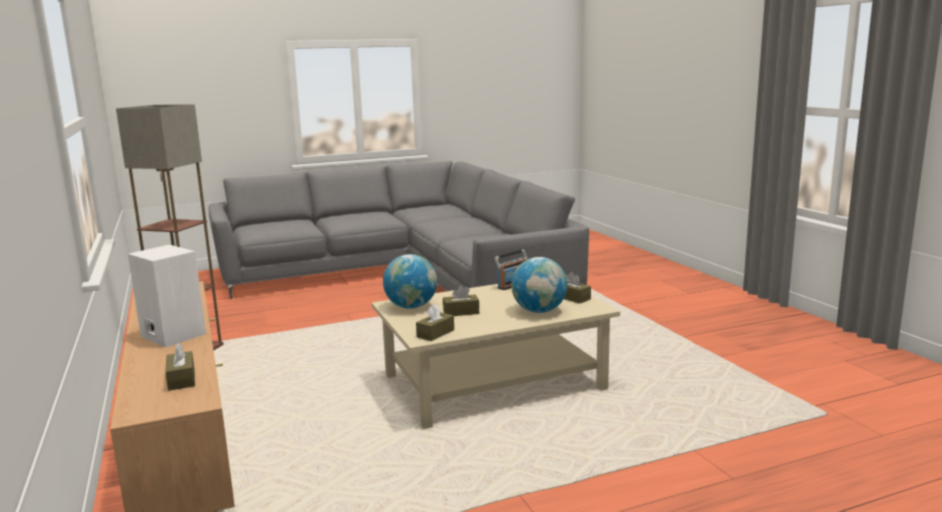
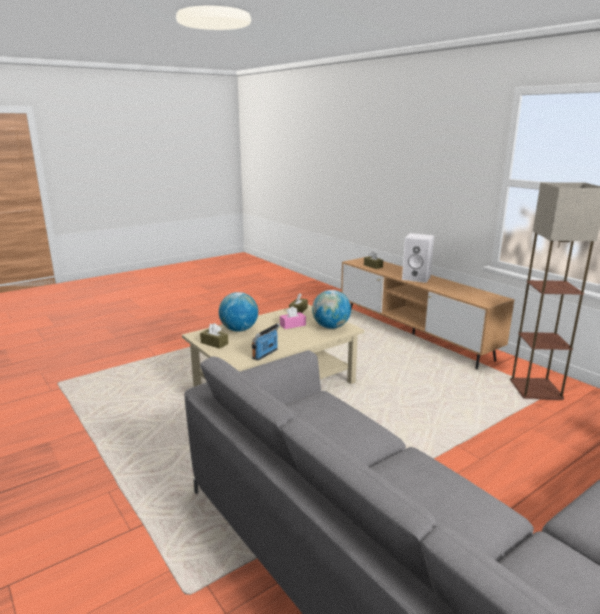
camera: 165 degrees right, 5 degrees up
(461, 312) = (292, 325): brown tissue box -> pink tissue box

